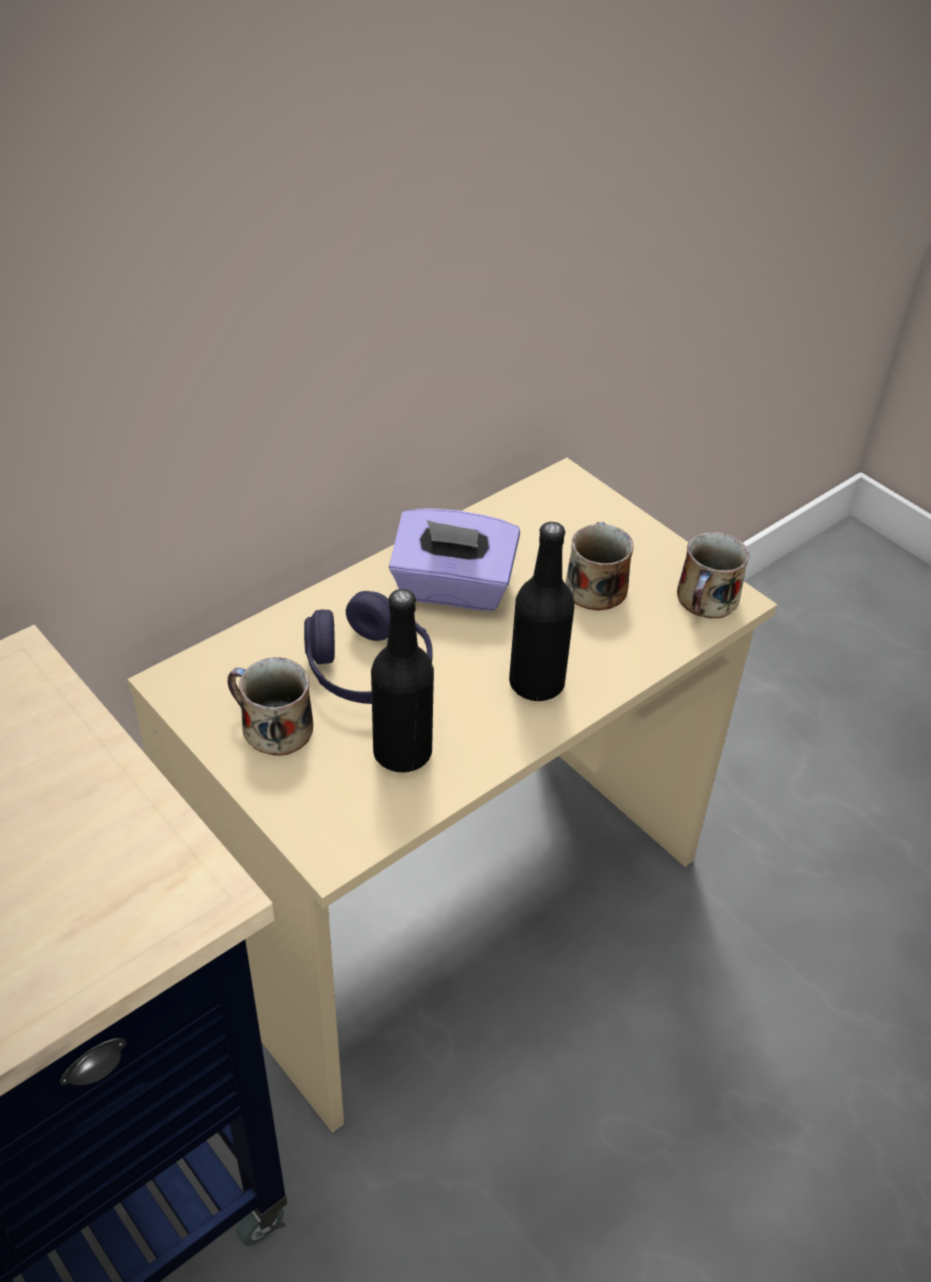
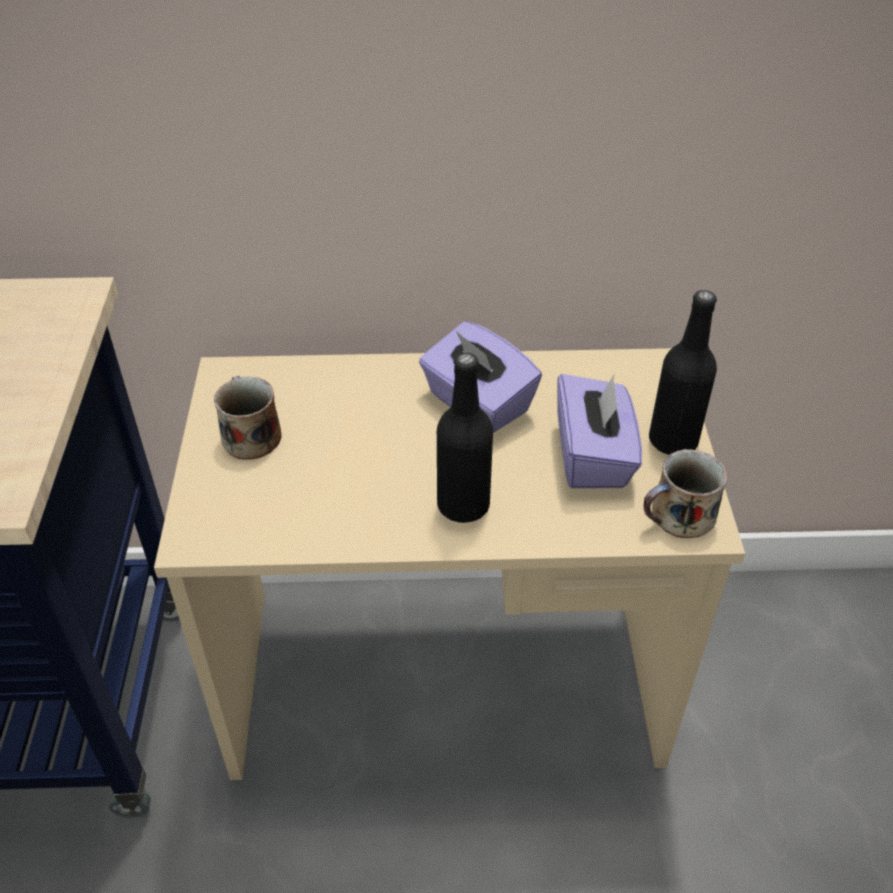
camera: 40 degrees right, 0 degrees up
(368, 669) = (354, 430): purple headphones -> none
(402, 752) = (312, 500): black bottle -> black bottle (673, 441)
(595, 586) = (593, 456): mug -> purple tissue box

